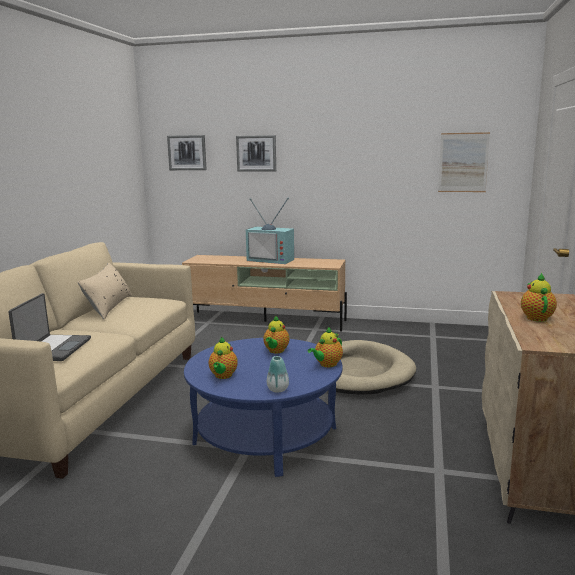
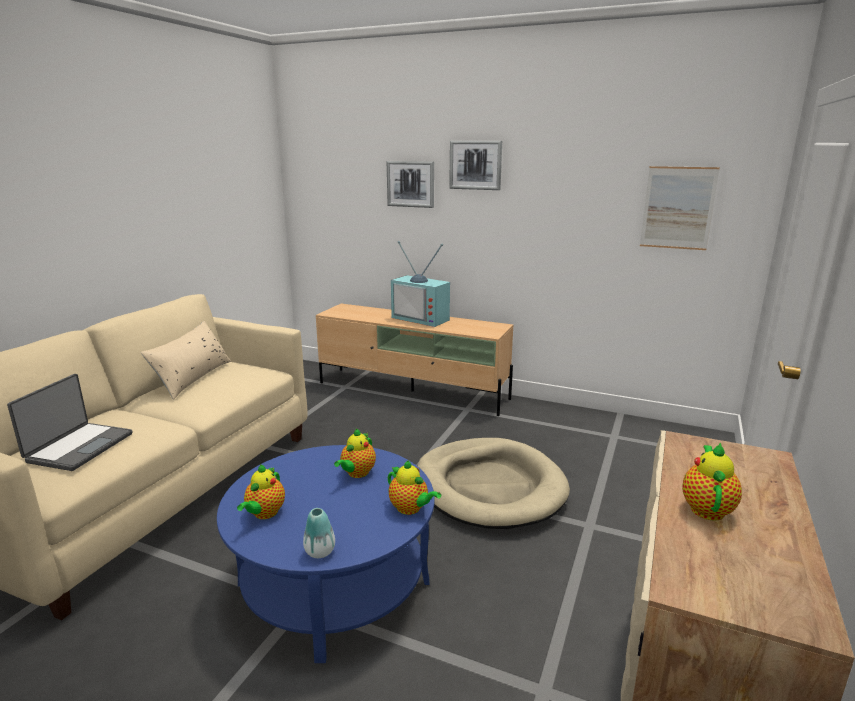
camera: 10 degrees right, 5 degrees up
(187, 152) = (331, 180): picture -> picture (475, 165)
(327, 364) = (410, 509): teapot -> teapot turned 105 degrees counterclockwise

